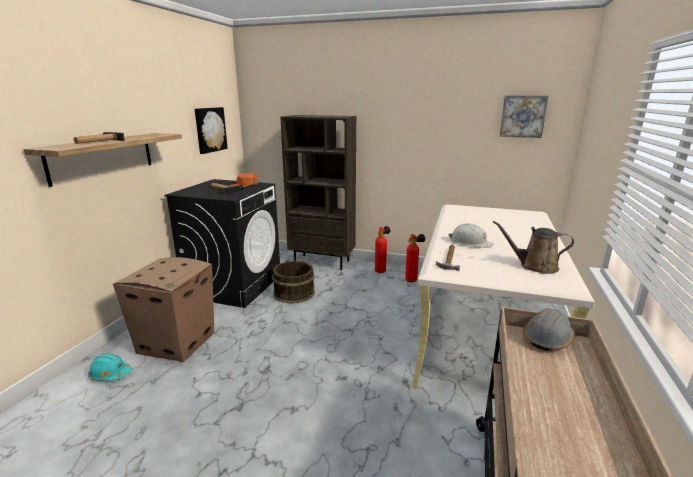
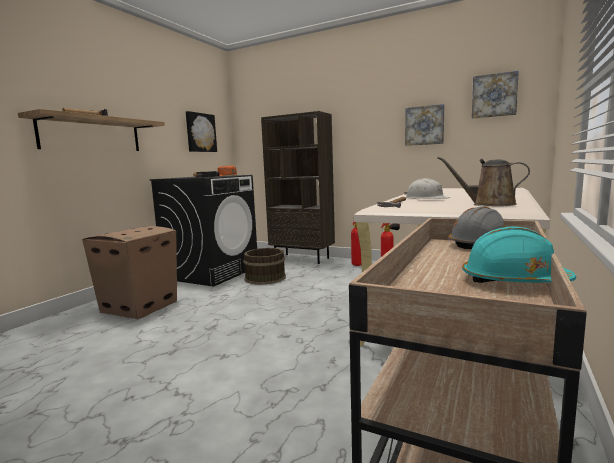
camera: 10 degrees right, 10 degrees down
(110, 374) = (69, 325): turquoise hard hat -> turquoise hard hat (513, 282)
(452, 138) = (424, 125): none -> picture

